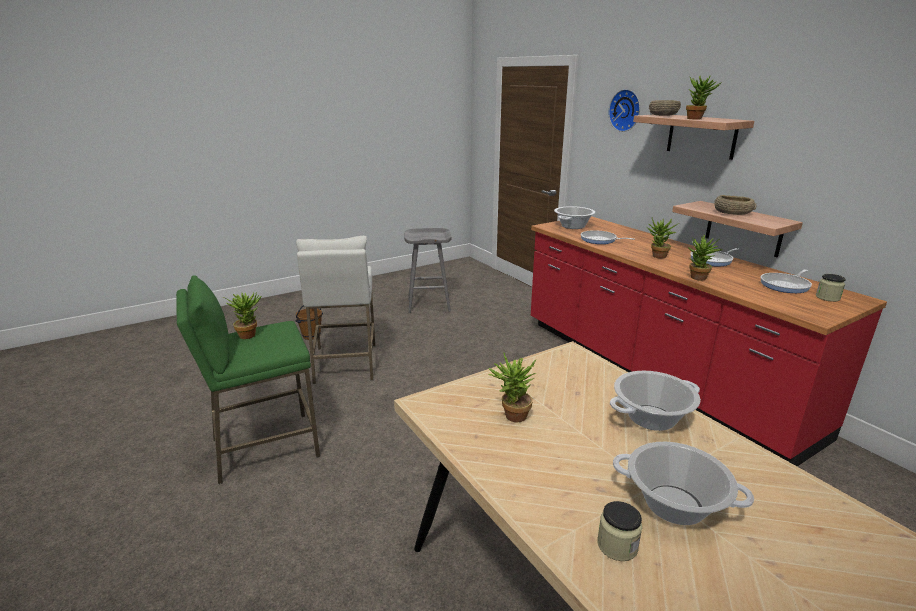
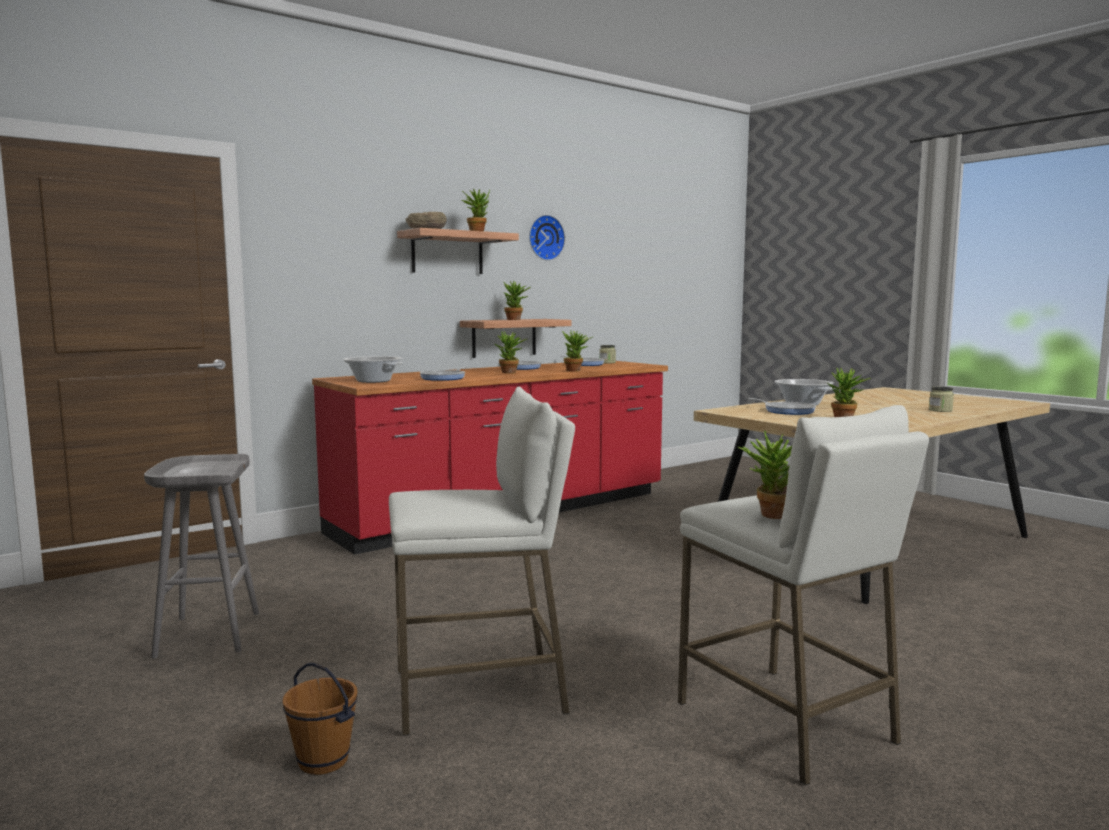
camera: 95 degrees left, 15 degrees down
(264, 447) = (786, 722): green stool -> white stool
(576, 392) = (787, 411): none -> frying pan
(626, 110) = (344, 227): wall clock -> wall clock (545, 237)
(674, 504) = (889, 405): cooking pot -> none
(732, 213) = (516, 319): beige bowl -> potted plant

